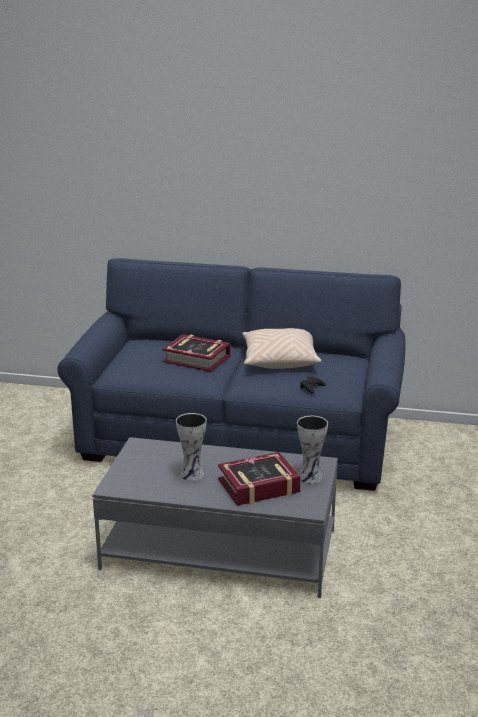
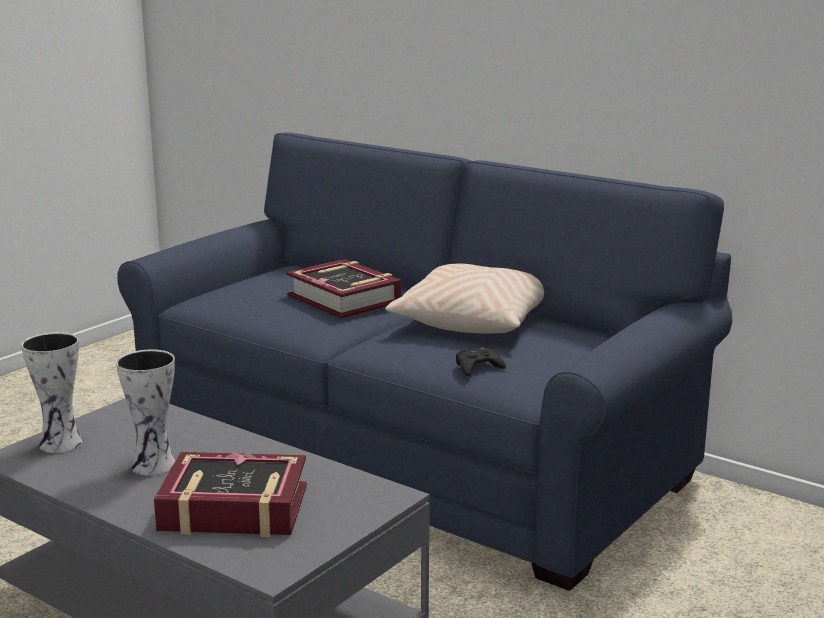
camera: 25 degrees right, 5 degrees down
(311, 477) = (343, 515): vase -> vase (62, 444)

